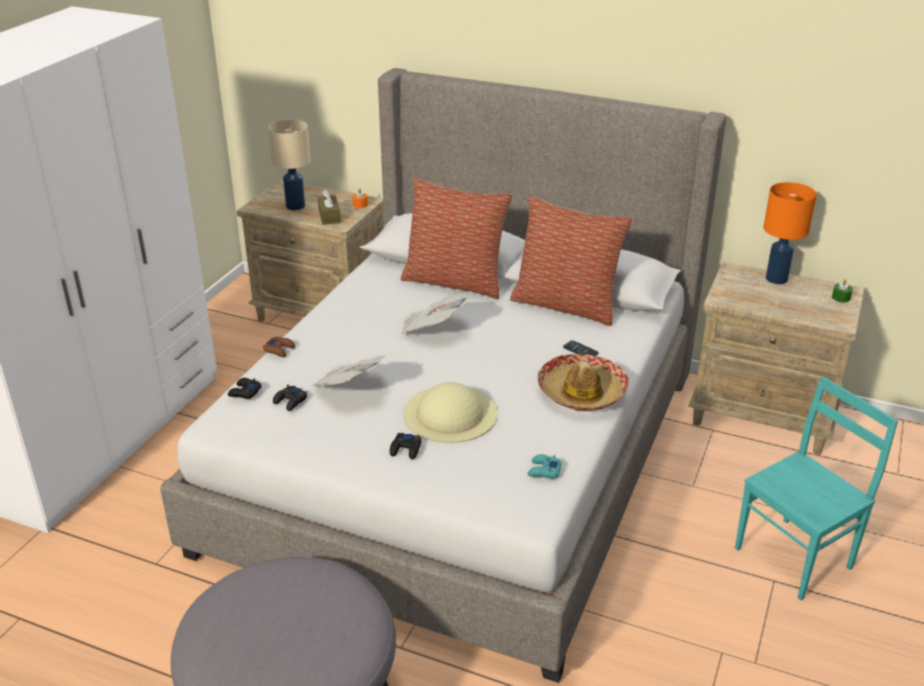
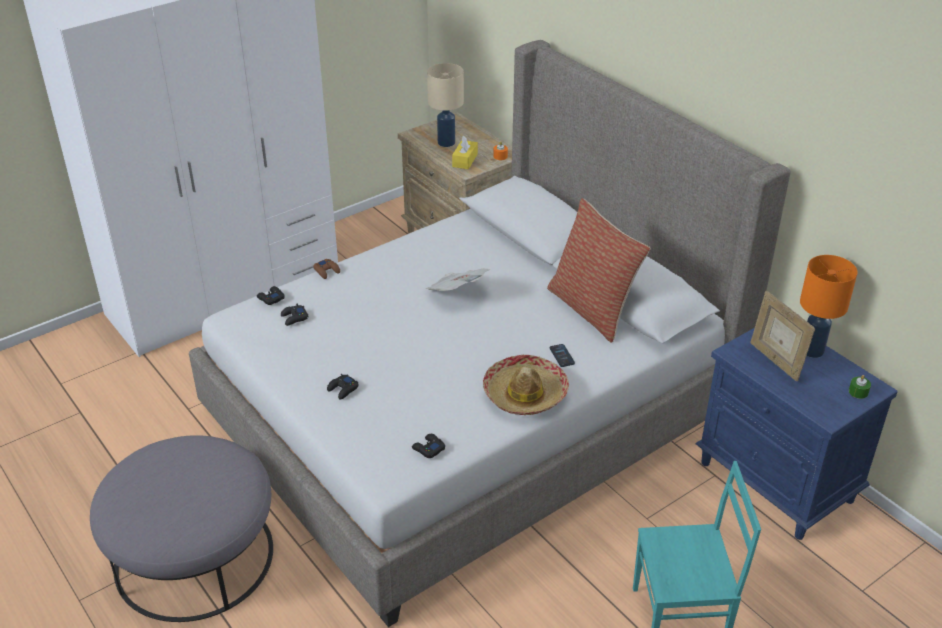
camera: 30 degrees right, 5 degrees up
(329, 216) = (465, 160): brown tissue box -> yellow tissue box
(350, 387) = (346, 322): newspaper -> none
(450, 413) = (403, 372): beige hat -> none
(455, 281) = (518, 255): pillow -> none
(544, 471) = (428, 449): turquoise game controller -> black game controller
(759, 295) = (775, 361): none -> picture frame
(763, 417) = (777, 482): beige nightstand -> blue nightstand

